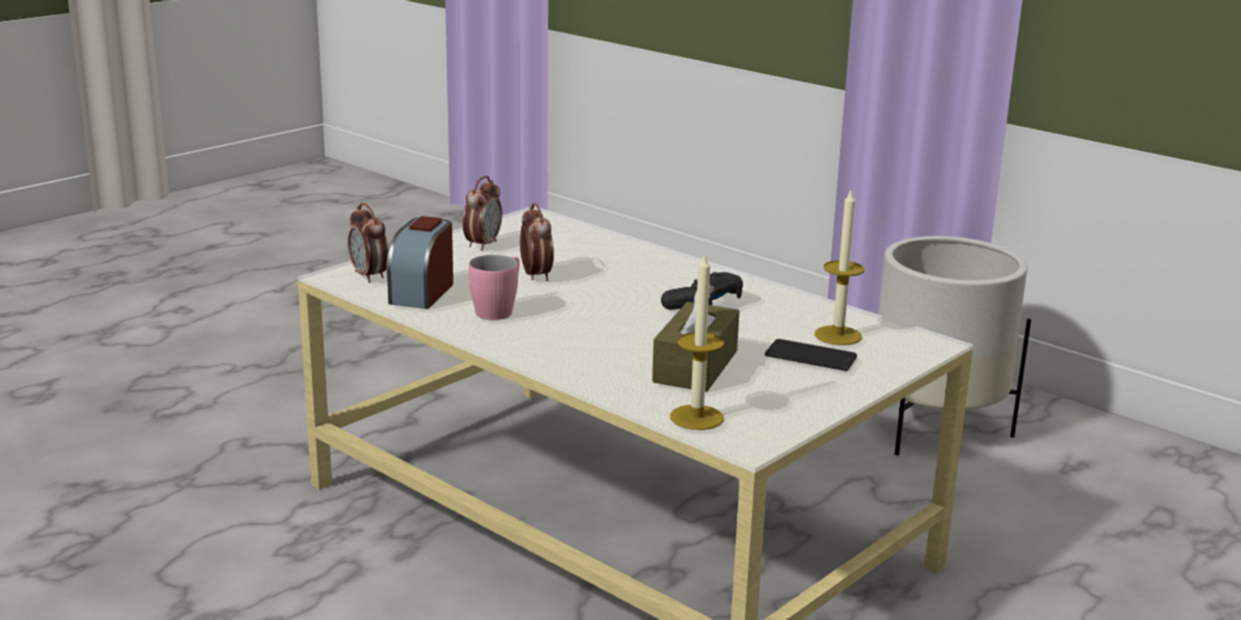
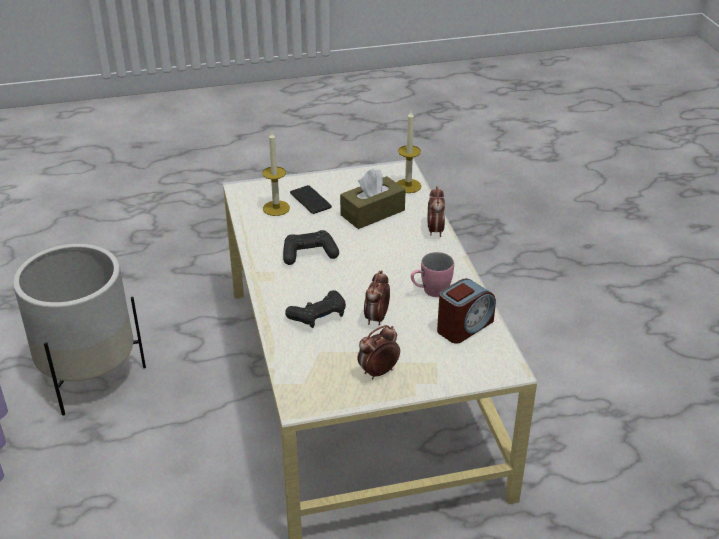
camera: 145 degrees left, 15 degrees up
(369, 276) = (487, 359): alarm clock -> alarm clock (435, 230)
(605, 263) = (318, 316): none -> black game controller

